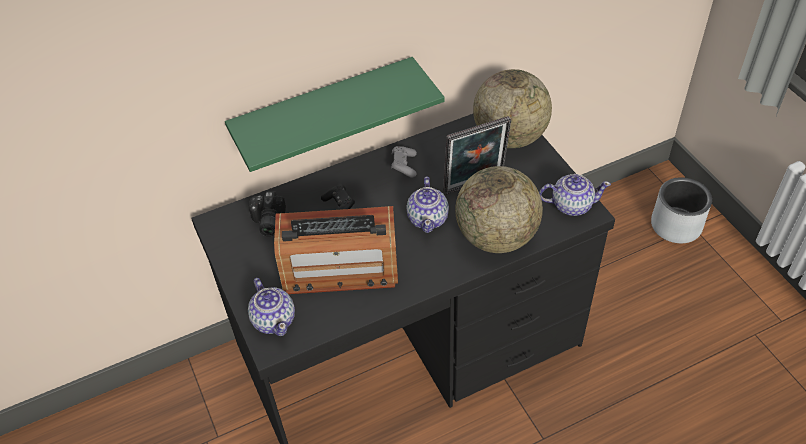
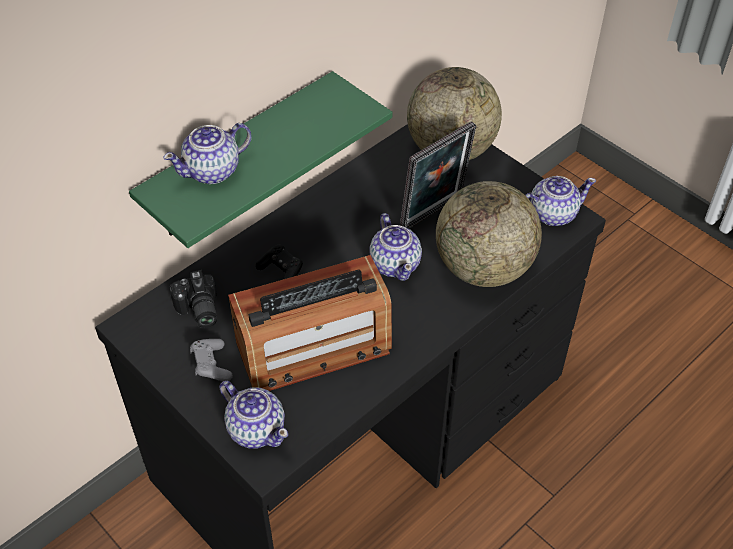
camera: 20 degrees left, 0 degrees up
(290, 117) = (213, 171): none -> teapot
(404, 166) = (341, 208): grey game controller -> grey game controller (211, 366)
(676, 225) = (610, 221): grey planter -> none

